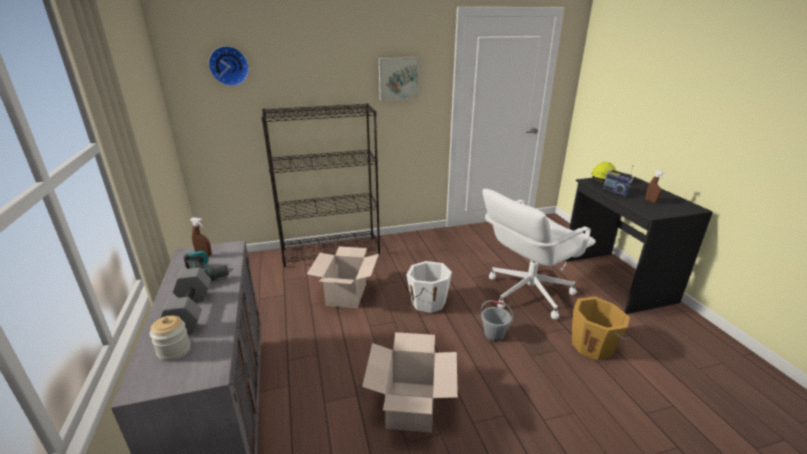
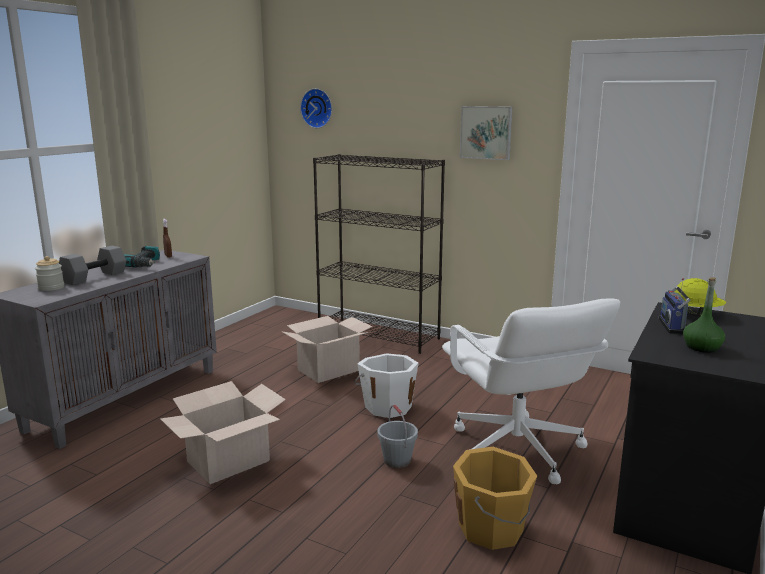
camera: 45 degrees right, 10 degrees down
(527, 293) = (516, 450): white office chair -> white office chair turned 120 degrees counterclockwise
(651, 201) = (701, 347): brown spray bottle -> green bottle

